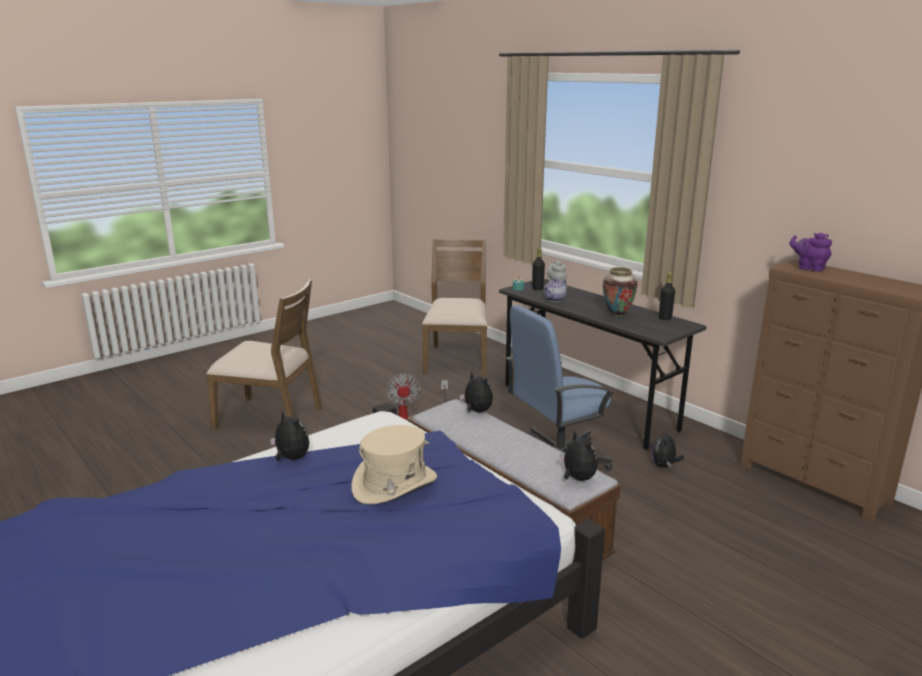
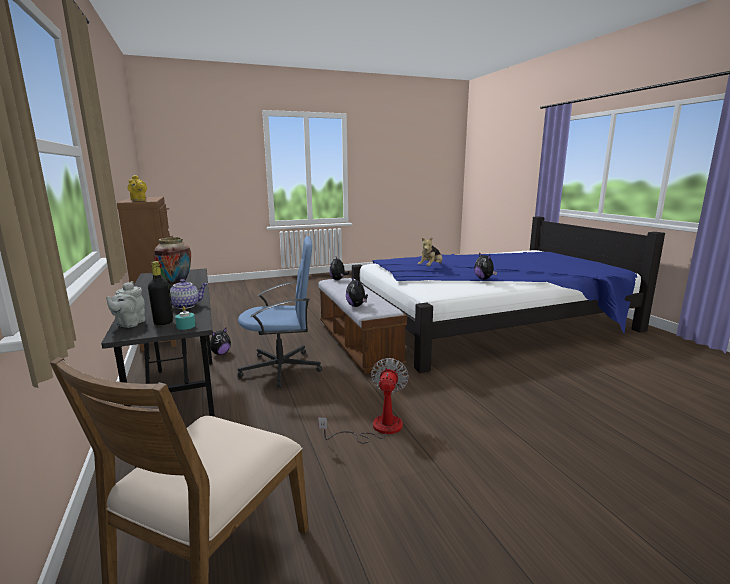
camera: 160 degrees left, 5 degrees down
(270, 417) = (557, 470): brown chair -> none
(395, 485) = (431, 267): beige hat -> plush toy
(665, 318) = (149, 280): black bottle -> none
(808, 268) = (138, 200): purple teapot -> yellow teapot

